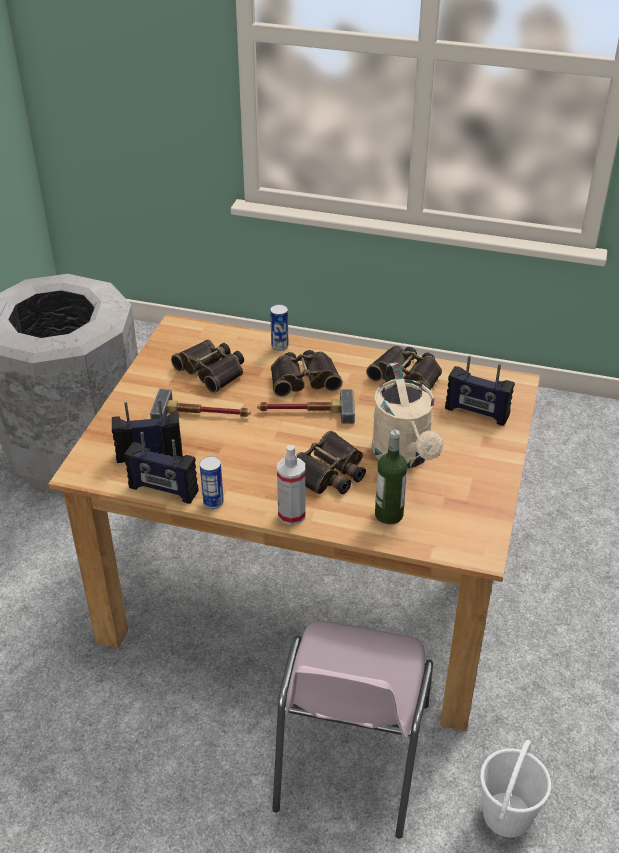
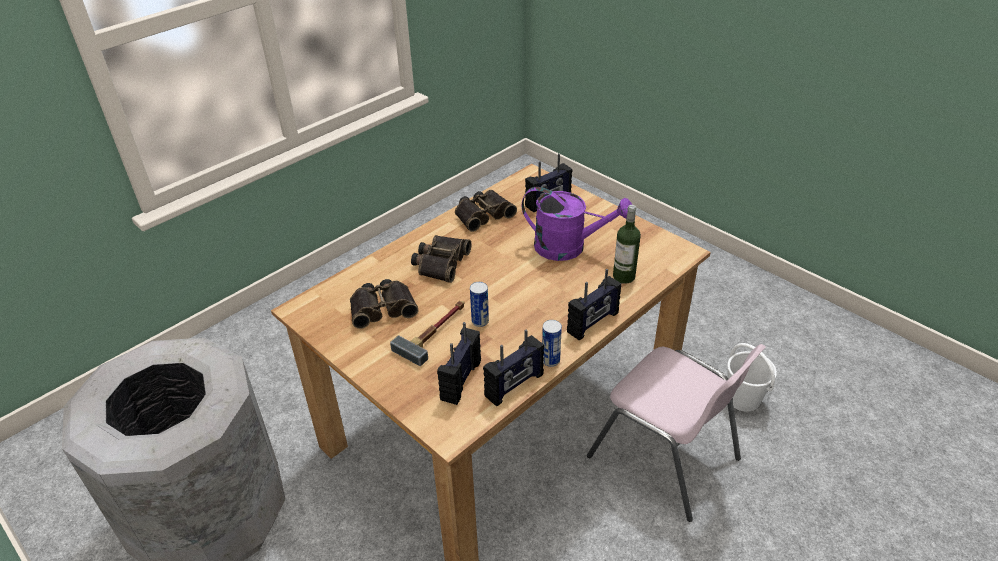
camera: 60 degrees left, 0 degrees up
(279, 346) = (387, 261): can -> can (480, 321)
(291, 515) = (593, 323): spray bottle -> radio
(305, 411) = (480, 275): hammer -> none
(329, 473) = (560, 288): binoculars -> none
(405, 456) = (569, 247): beige watering can -> purple watering can

